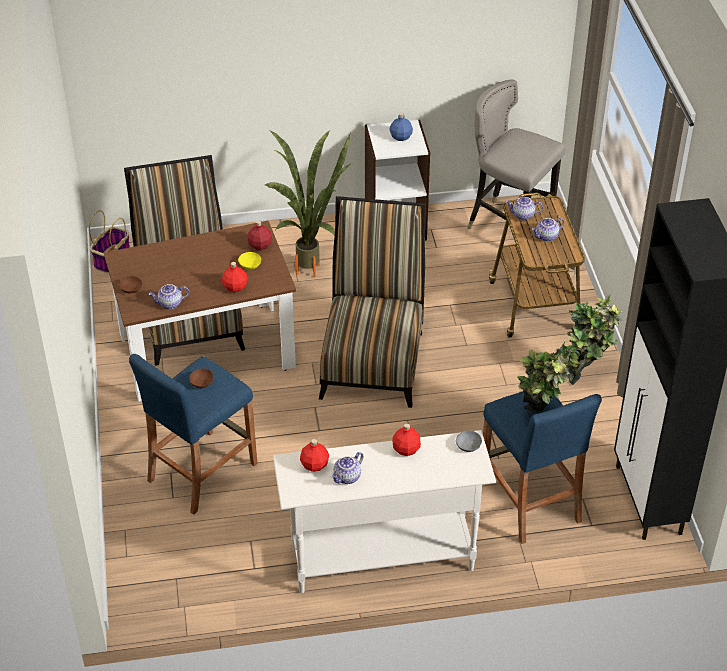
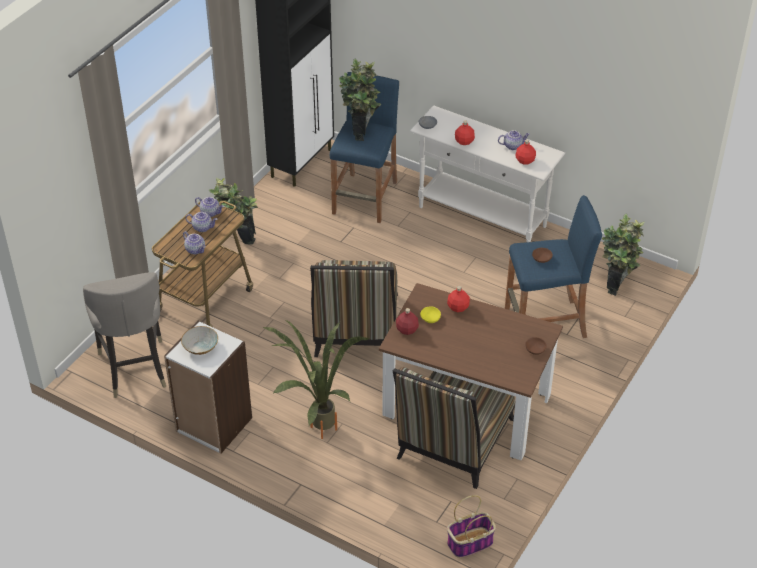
camera: 140 degrees left, 0 degrees up
(161, 565) = (617, 284): none -> potted plant
(170, 304) = (516, 321): teapot -> teapot (210, 212)
(373, 358) = (356, 330): chair -> chair turned 45 degrees counterclockwise
(400, 137) = (200, 347): blue bottle -> bowl

